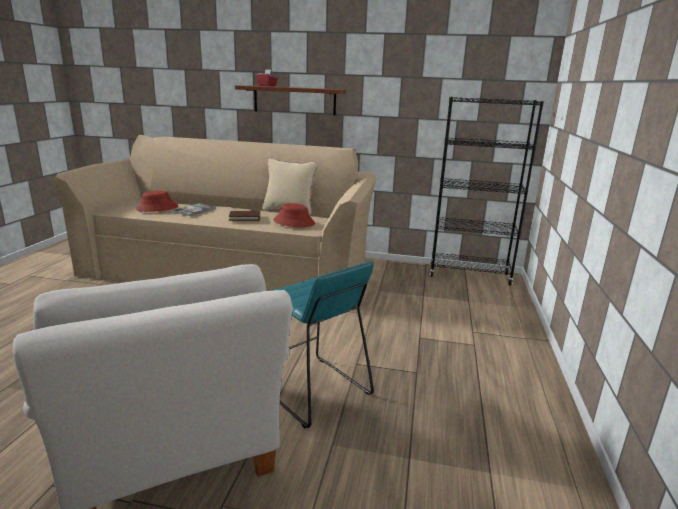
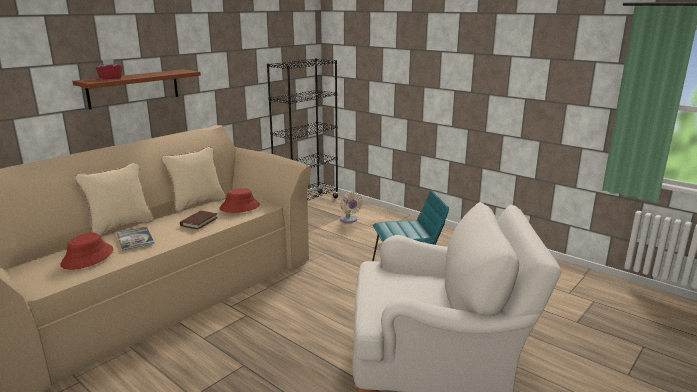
camera: 60 degrees left, 0 degrees up
(218, 204) = (120, 226): none -> beige pillow
(467, 306) = (349, 220): none -> beige fan

